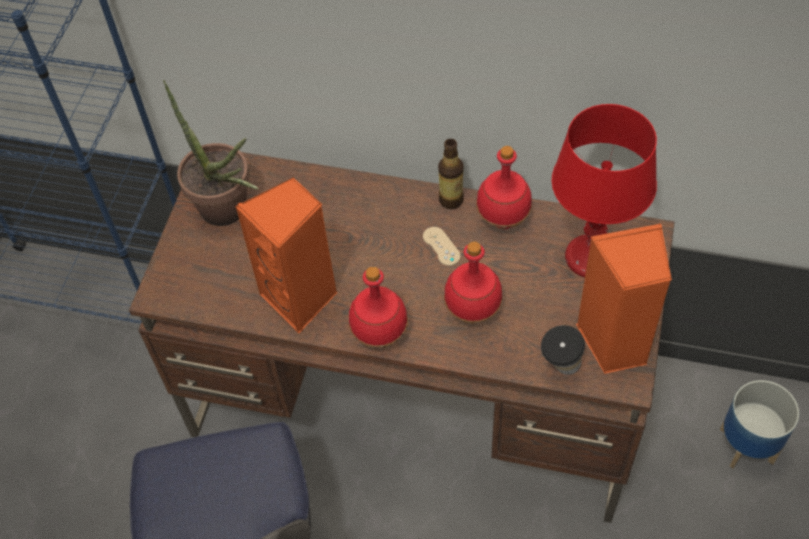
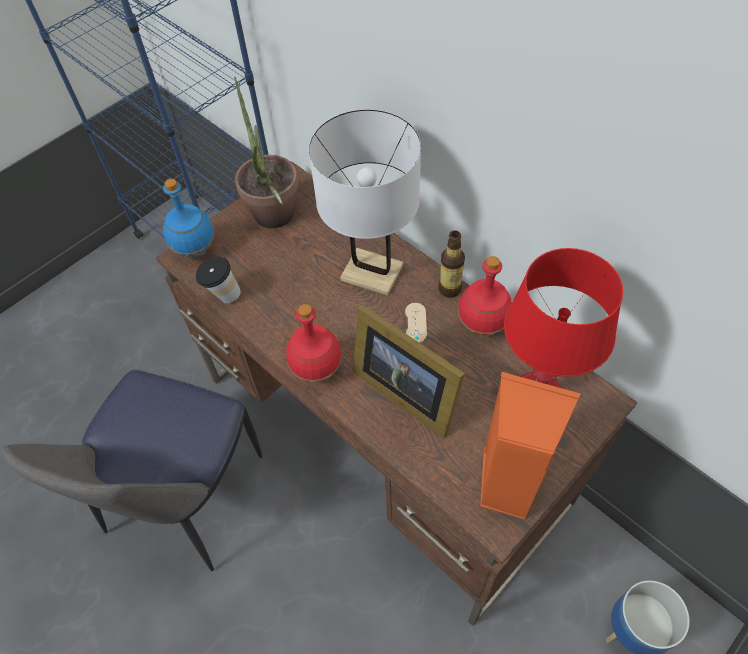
camera: 30 degrees right, 0 degrees up
(168, 283) = (196, 251): none -> blue bottle
(301, 298) = (279, 310): orange speaker -> none
(366, 220) = (371, 273): none -> white table lamp
(473, 311) = (405, 389): red bottle -> picture frame
(560, 368) = (444, 479): cup -> cup (223, 296)

